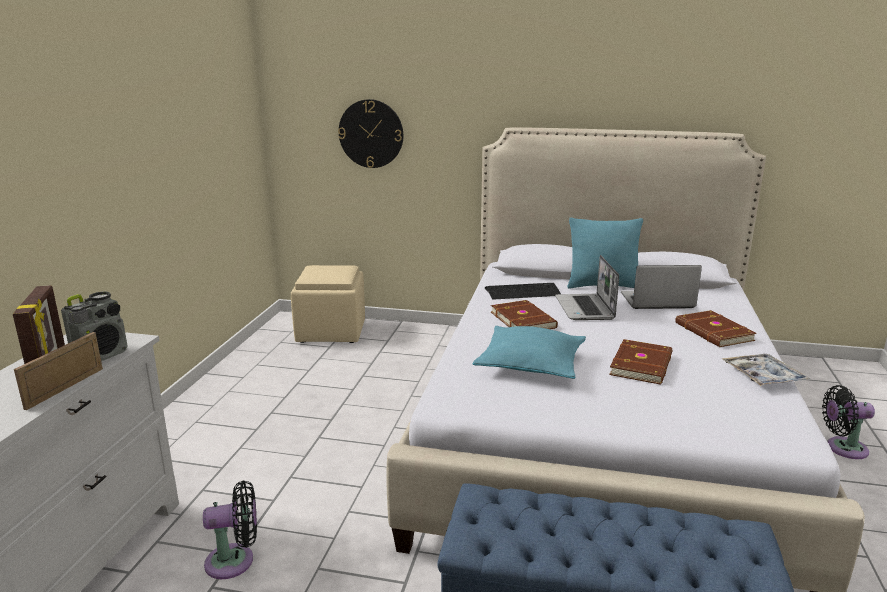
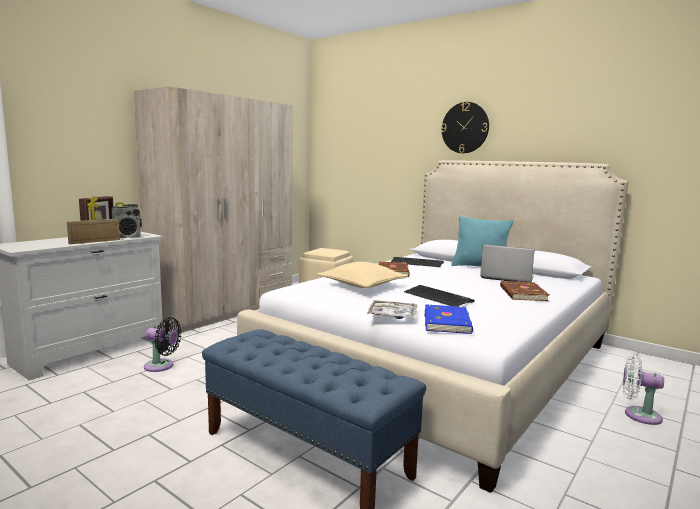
camera: 25 degrees right, 10 degrees down
(215, 408) = (225, 310): none -> beige wardrobe
(371, 133) = (364, 166): wall clock -> wall clock (465, 127)
(531, 364) = (362, 285): turquoise pillow -> beige pillow
(585, 309) = (445, 273): laptop -> none
(642, 365) = (437, 297): brown book -> keyboard
(720, 416) = (448, 322): none -> blue book
(763, 376) = (520, 315): tray -> tray (392, 315)
(842, 448) = (638, 415): black fan -> white fan

